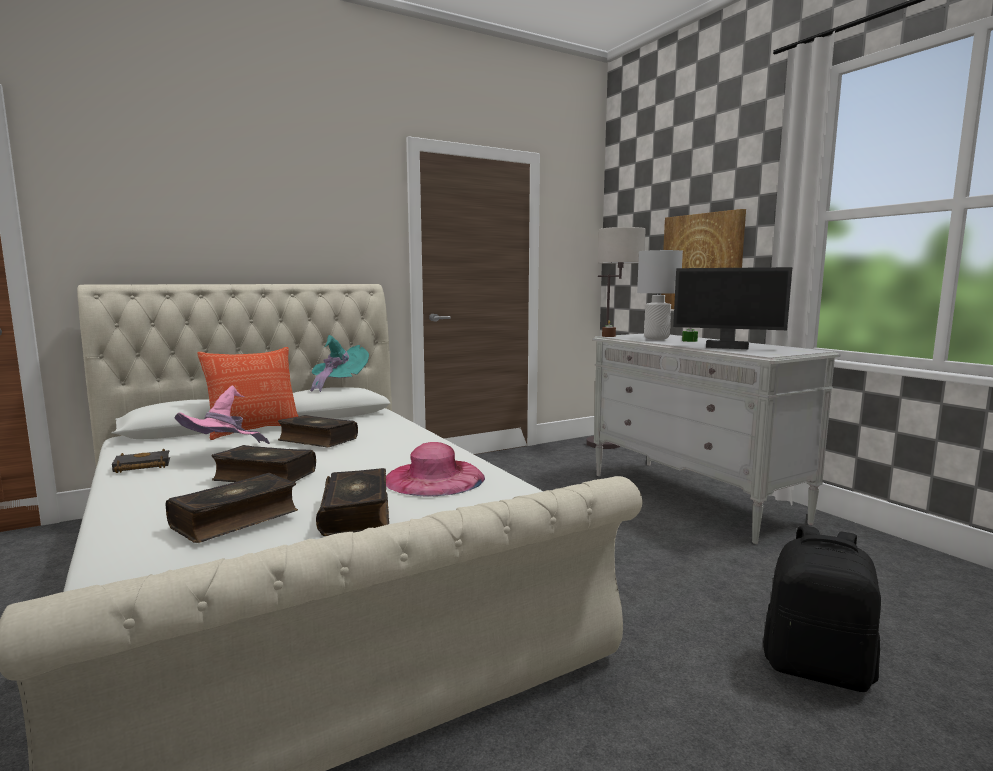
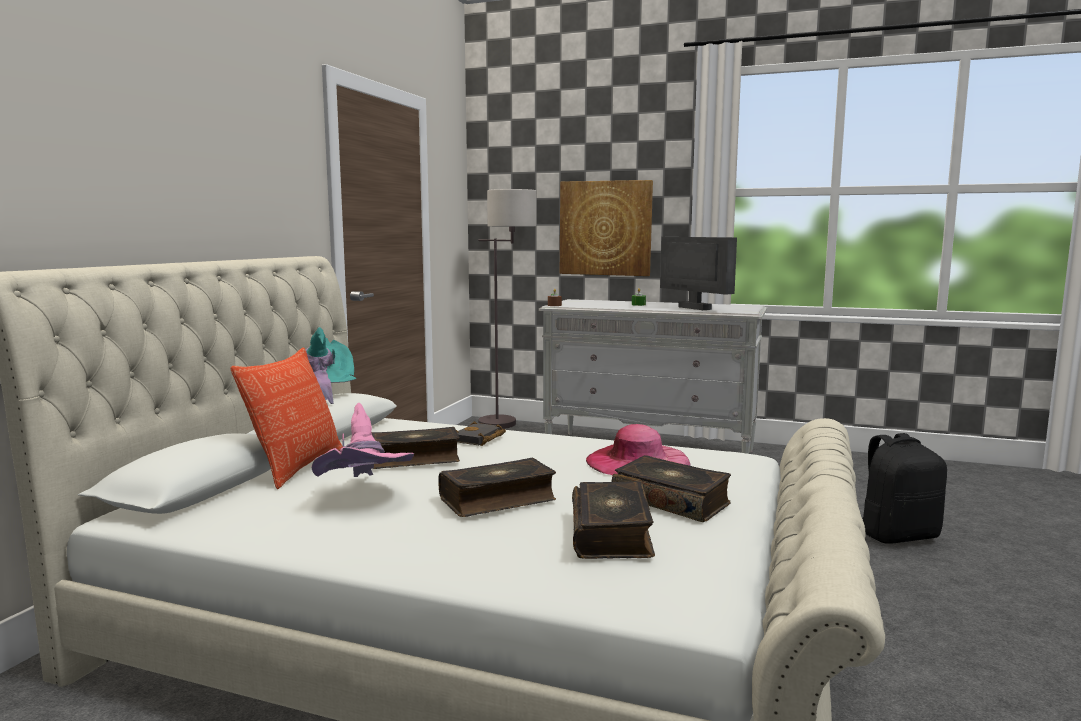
camera: 40 degrees left, 0 degrees up
(140, 466) = (302, 534): black book -> black book (478, 439)
(656, 339) = (609, 305): grey table lamp -> none
(727, 347) = (693, 308): monitor -> monitor turned 105 degrees counterclockwise

